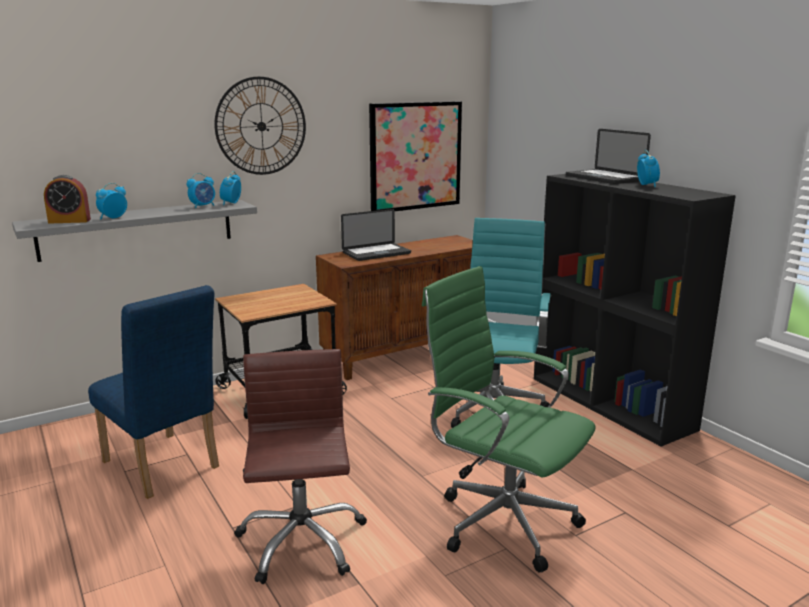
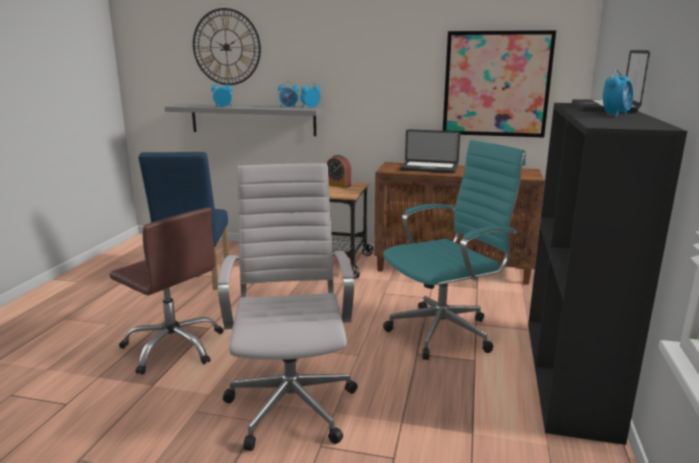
camera: 45 degrees right, 0 degrees up
(69, 221) = (201, 105): alarm clock -> alarm clock (338, 185)
(261, 126) = (346, 48): wall clock -> wall clock (226, 47)
(301, 541) = (174, 347): brown office chair -> brown office chair turned 90 degrees clockwise
(500, 521) = (291, 403): green office chair -> white office chair

